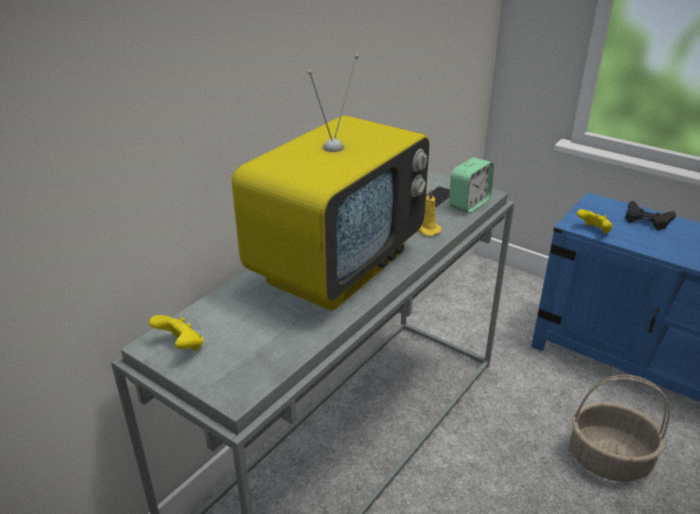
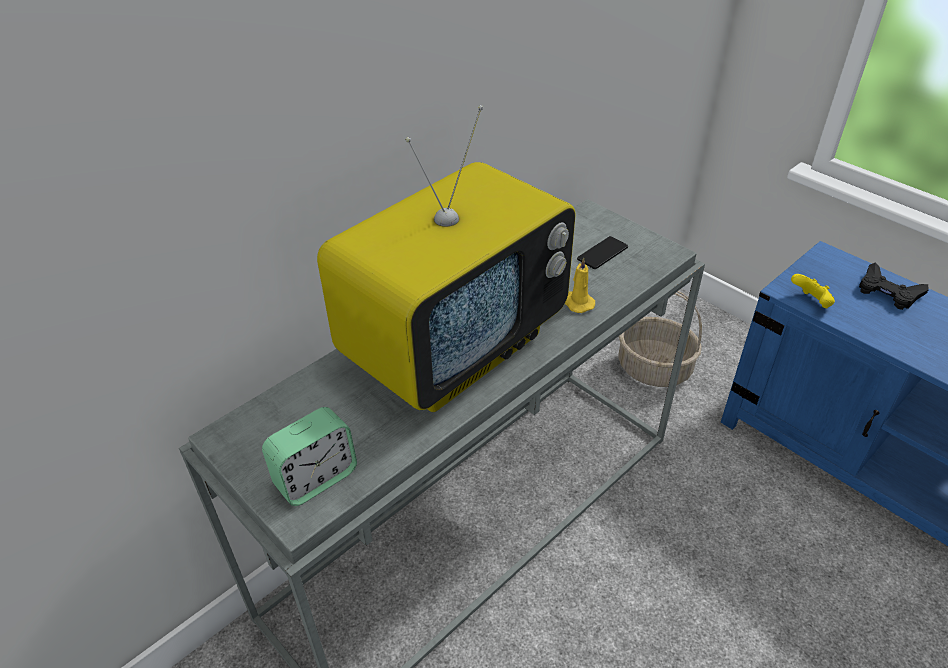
camera: 10 degrees right, 10 degrees up
(181, 347) = (253, 442): yellow game controller -> none
(469, 204) = (641, 267): alarm clock -> alarm clock (316, 478)
(609, 458) = (782, 582): basket -> basket (655, 368)

